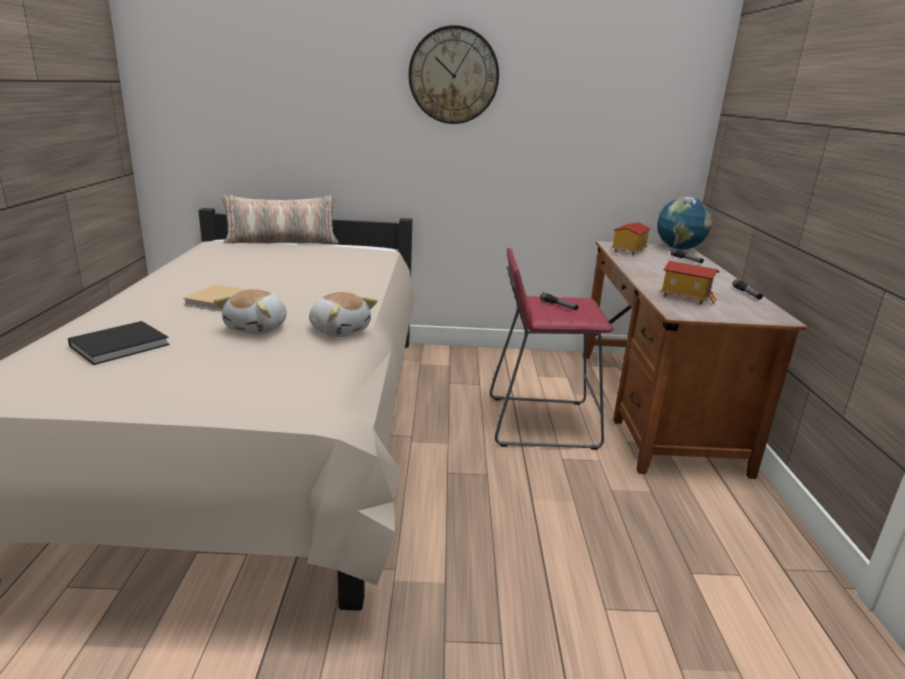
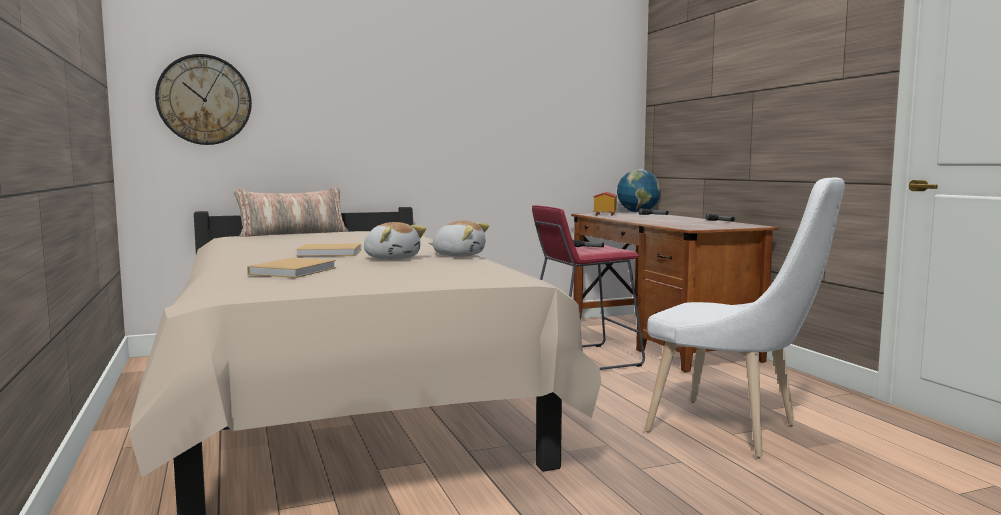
camera: 20 degrees left, 15 degrees down
(122, 344) = (294, 271): black book -> beige book
(258, 328) = (392, 258): plush toy -> plush toy turned 45 degrees counterclockwise
(453, 76) = (439, 79): wall clock -> wall clock (204, 100)
(610, 602) = (732, 430): none -> white chair
(686, 297) = (684, 224): toy house -> none

